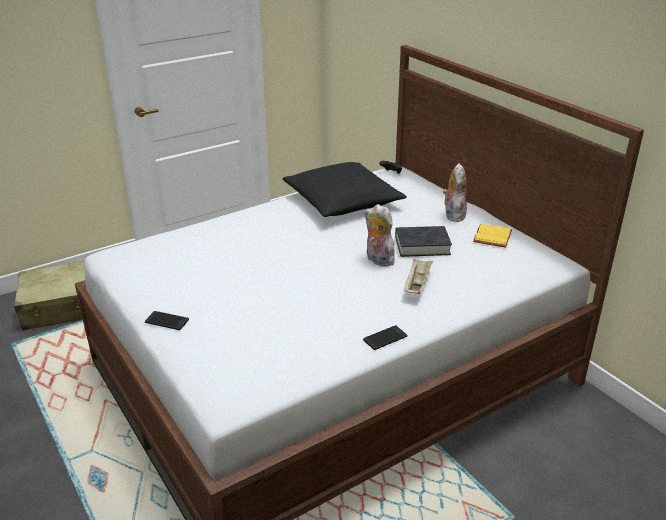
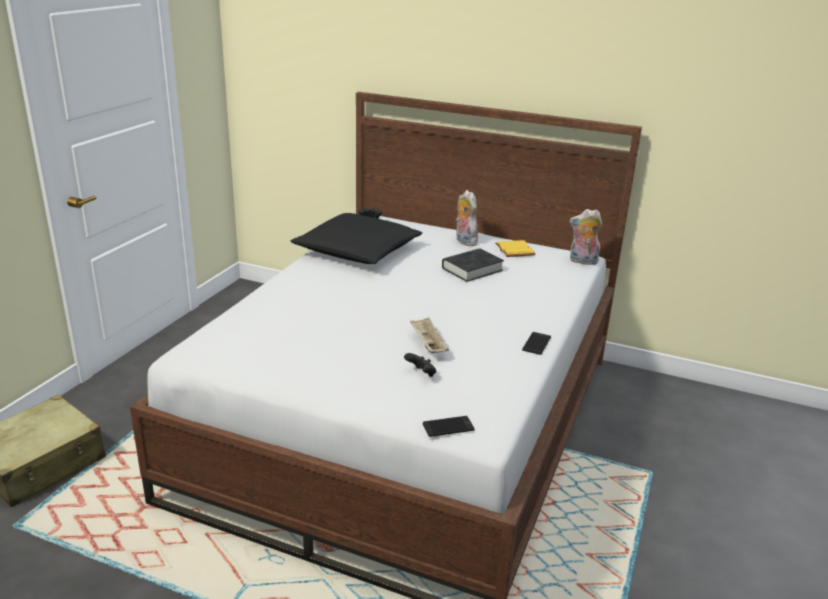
camera: 35 degrees left, 5 degrees down
(167, 321) = (334, 392): phone -> phone (448, 427)
(248, 330) = (421, 374): none -> black game controller
(377, 260) = (451, 289): plush toy -> plush toy (582, 261)
(417, 284) = (507, 298): beige tray -> beige tray (428, 345)

